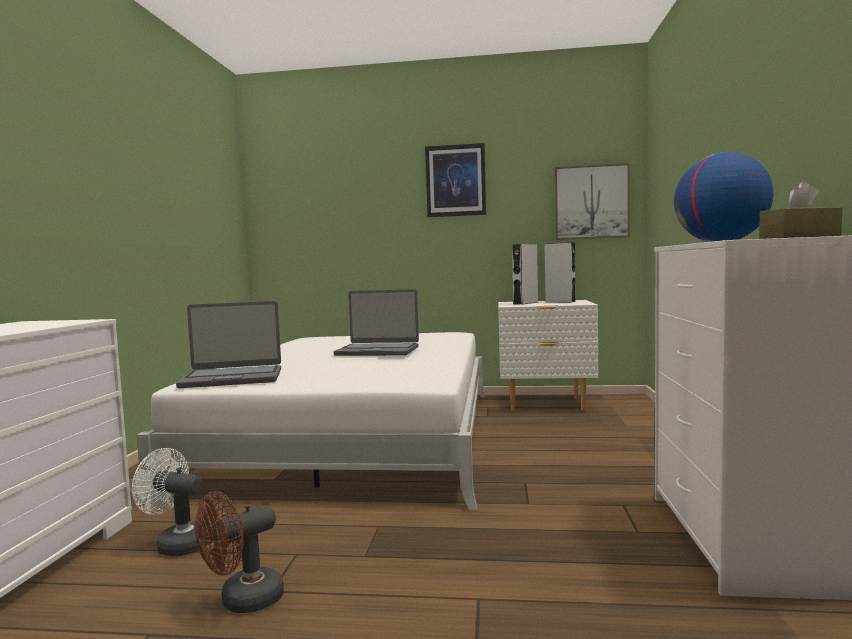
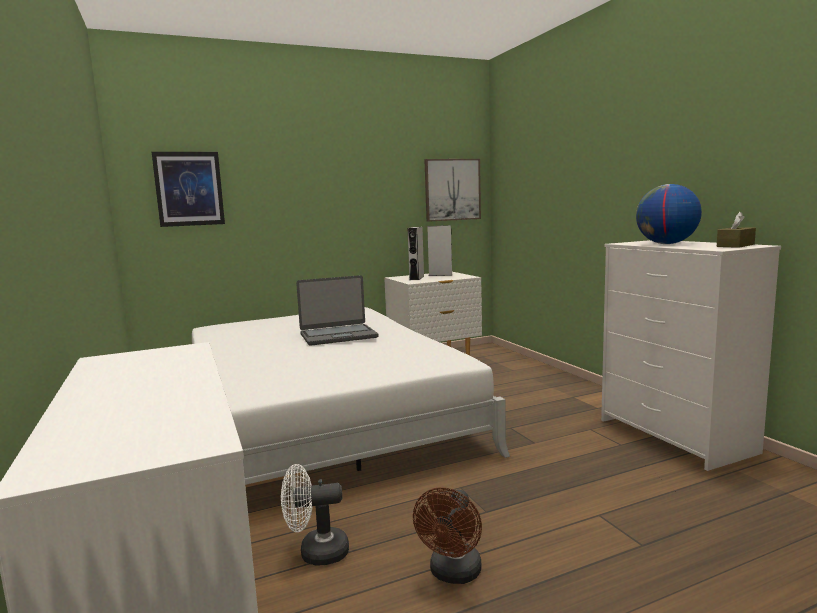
camera: 30 degrees left, 5 degrees up
(232, 378) = (267, 384): laptop -> none
(455, 180) = (342, 166): picture -> picture (189, 189)

